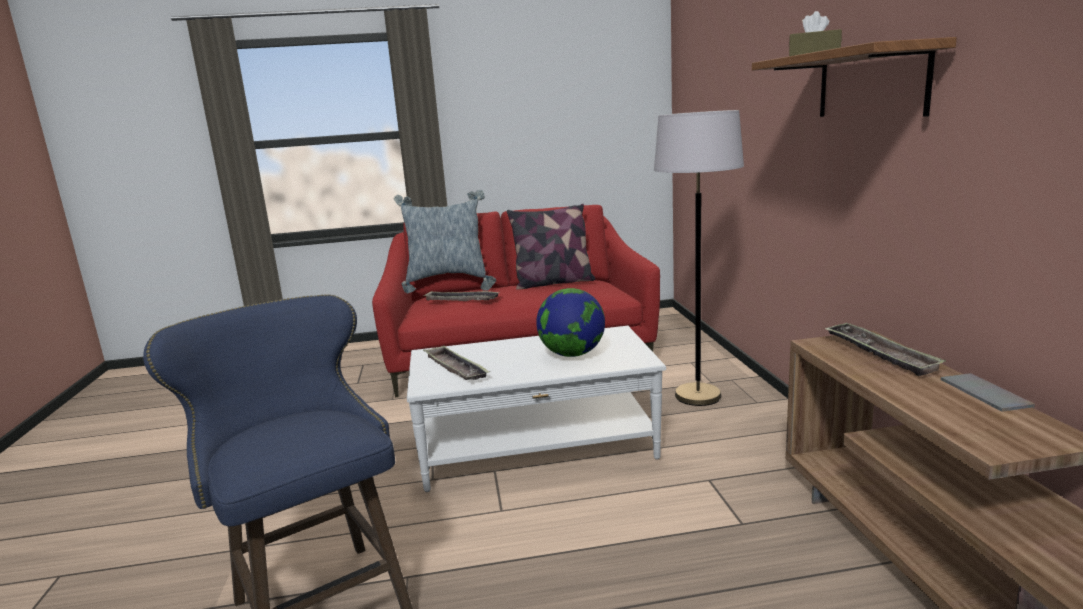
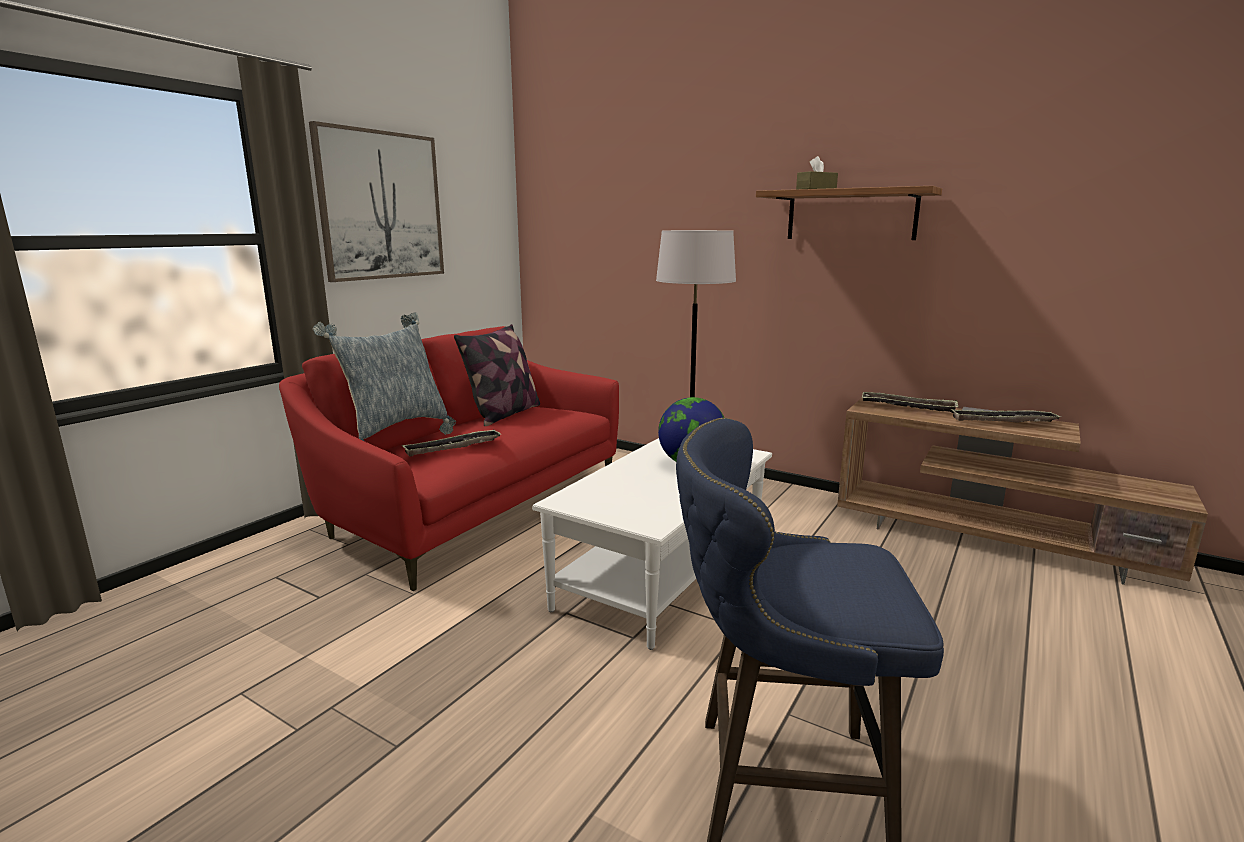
camera: 50 degrees left, 0 degrees up
(455, 368) = (631, 503): tray -> tray (1003, 421)
(510, 101) = (381, 206): none -> picture

